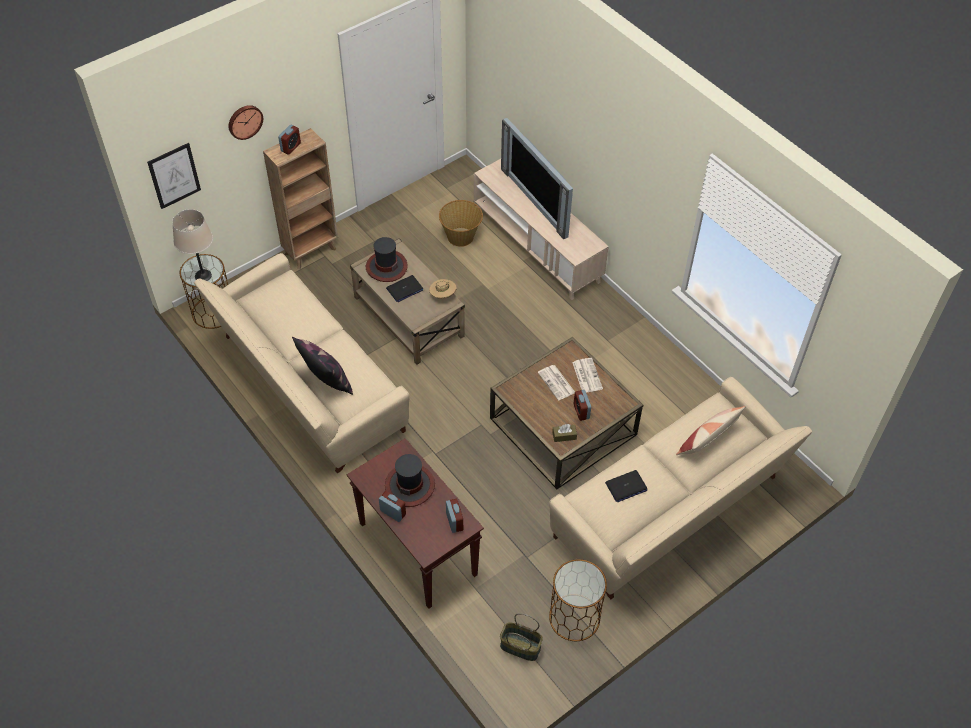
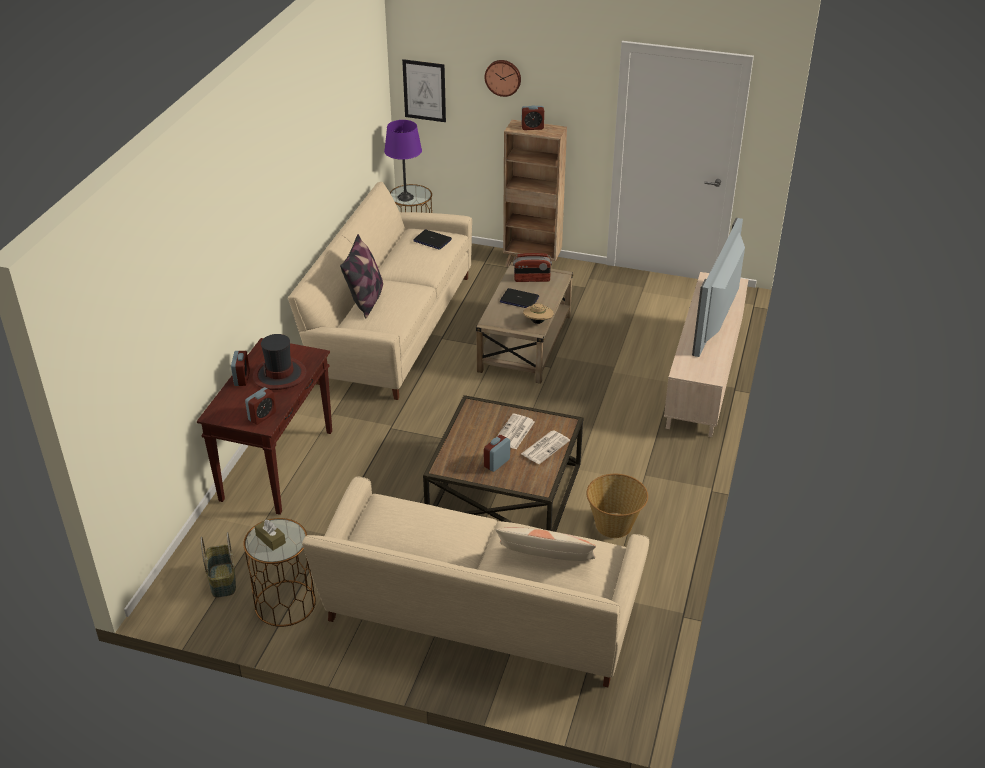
camera: 55 degrees right, 15 degrees down
(203, 275) = (405, 197): beige table lamp -> purple table lamp
(386, 267) = (532, 279): hat -> radio
(461, 237) = (653, 329): basket -> basket (614, 525)
(564, 436) = (455, 465): brown tissue box -> brown tissue box (270, 539)
(626, 486) = (423, 523): laptop -> laptop (432, 240)

